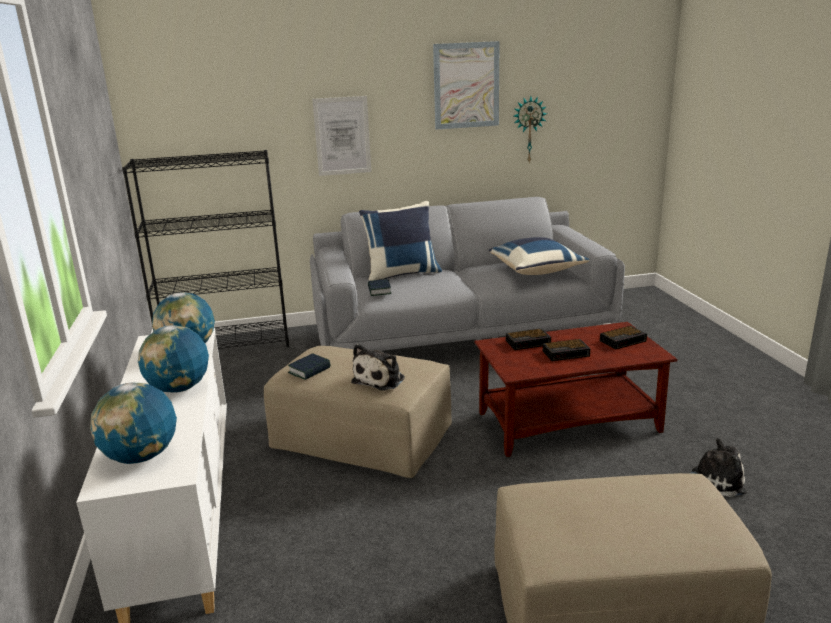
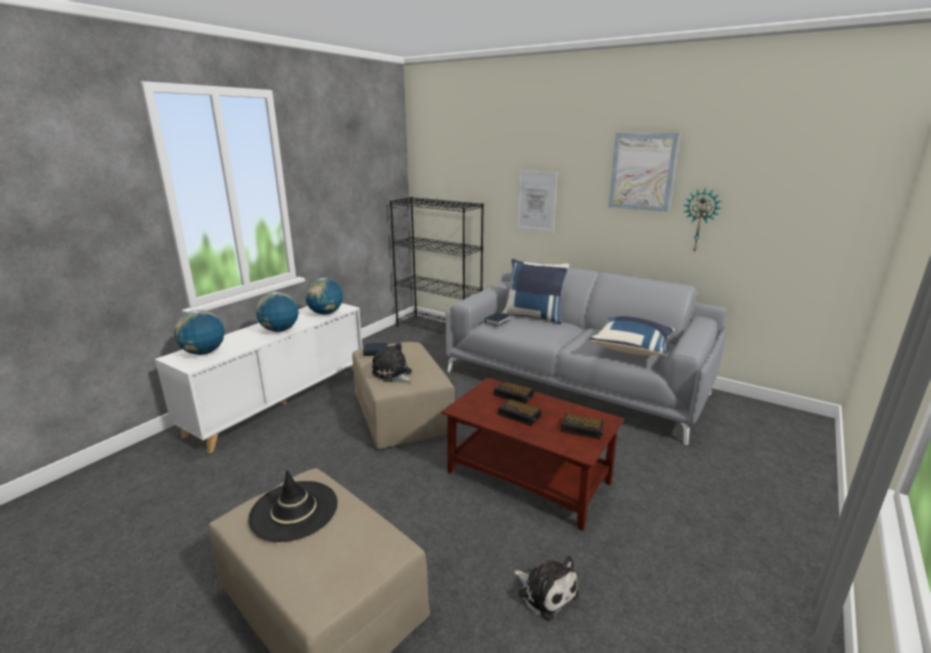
camera: 45 degrees right, 0 degrees up
(381, 379) = (393, 374): plush toy -> plush toy turned 60 degrees clockwise
(584, 514) = (294, 510): none -> black hat

